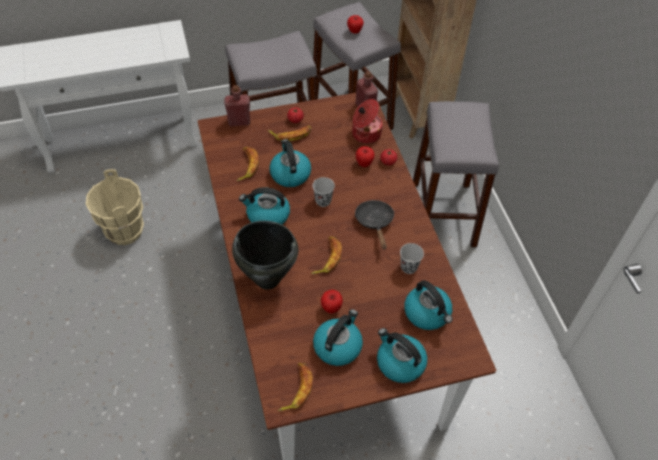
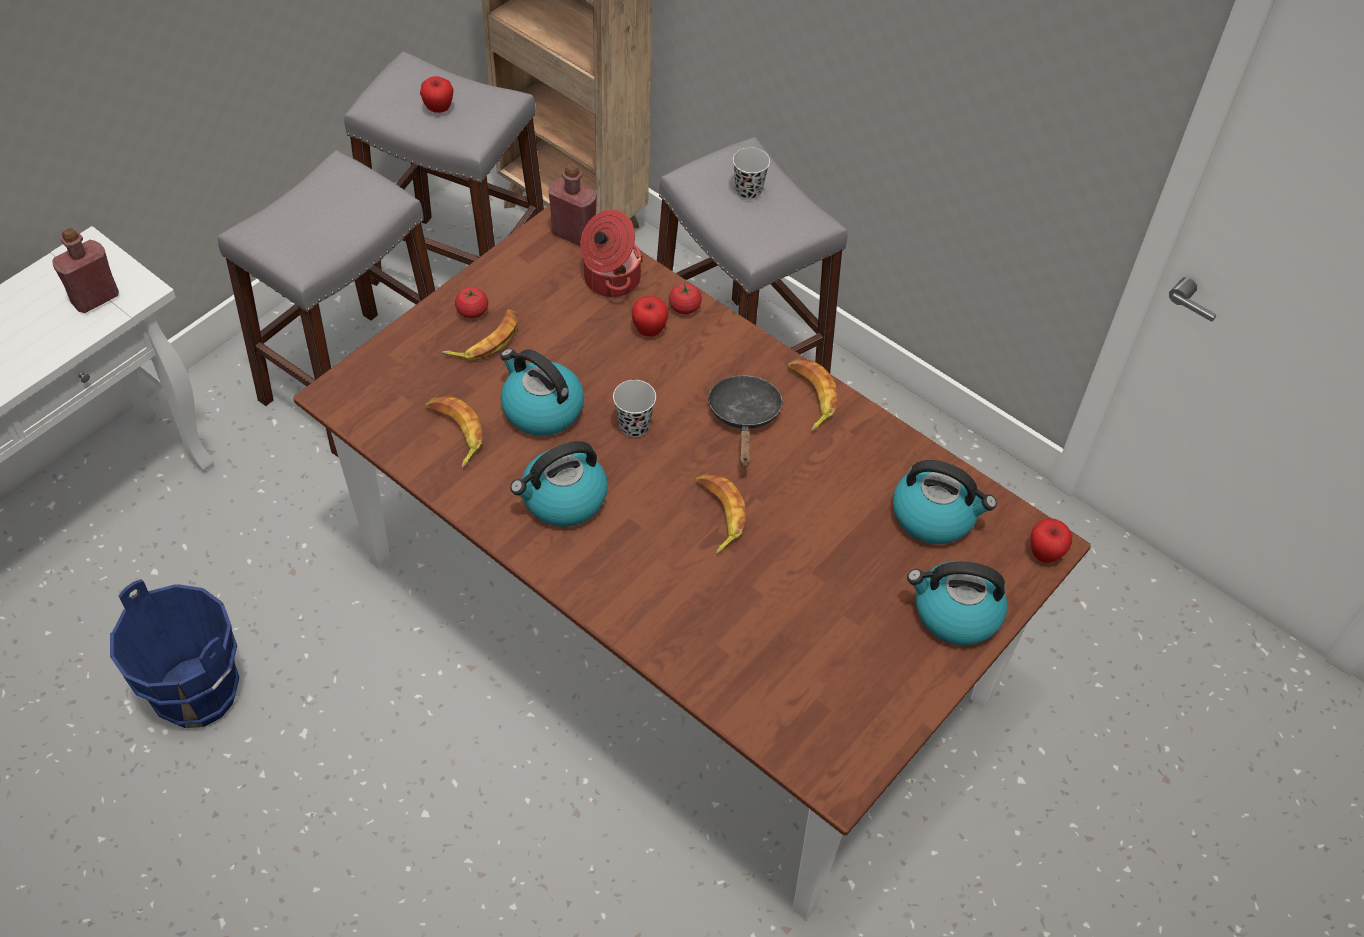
camera: 35 degrees left, 0 degrees up
(124, 231) = (197, 695): beige bucket -> blue bucket
(239, 121) = (374, 362): red bottle -> red bottle (95, 298)
(267, 279) = (651, 602): black cooking pot -> none
(296, 389) = (841, 745): banana -> banana (810, 397)
(331, 308) = (789, 590): apple -> apple (1045, 554)
(337, 346) = (847, 643): kettle -> none
(375, 222) = (744, 417): black frying pan -> black frying pan turned 45 degrees clockwise
(409, 267) = (852, 460): black cup -> black cup (748, 191)

